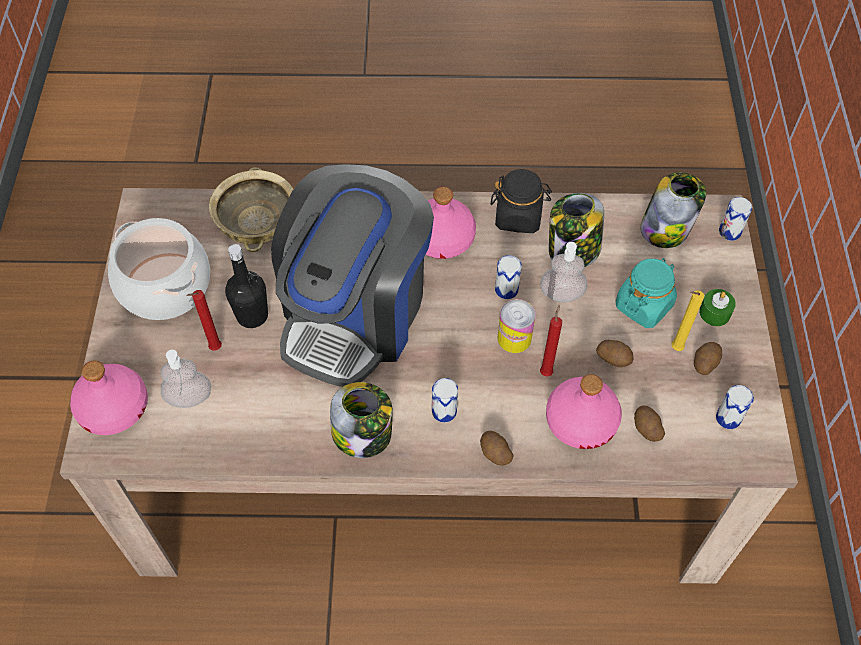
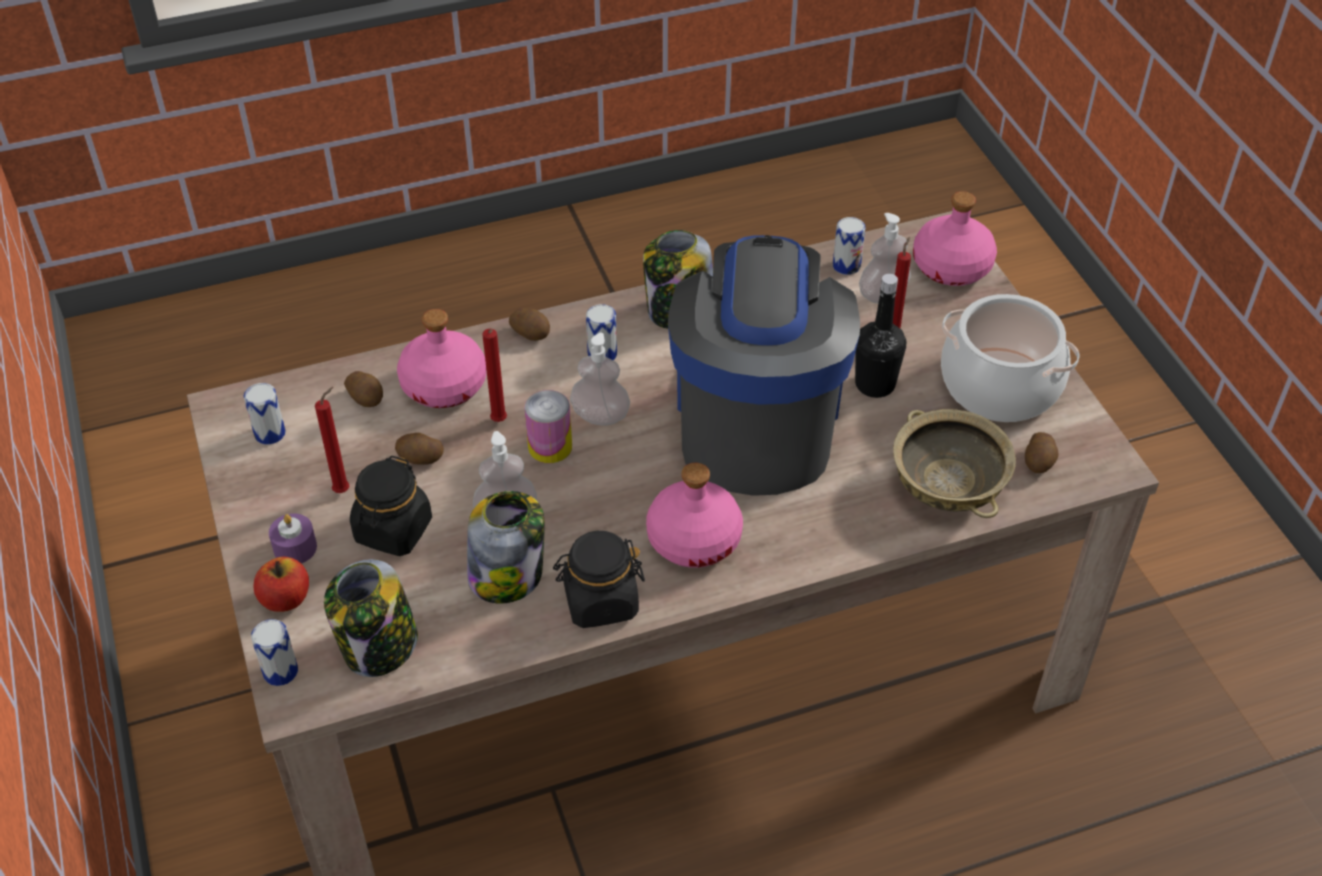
camera: 160 degrees right, 10 degrees down
(467, 353) = (600, 416): none -> soap dispenser
(506, 289) = (580, 499): can -> can (846, 265)
(643, 305) = (393, 530): turquoise jar -> black jar
(674, 348) = (344, 490): yellow candle -> red candle
(704, 363) = (303, 484): potato -> potato (1039, 462)
(714, 313) = (295, 548): green candle -> purple candle
(723, 278) = (286, 599): none -> apple

